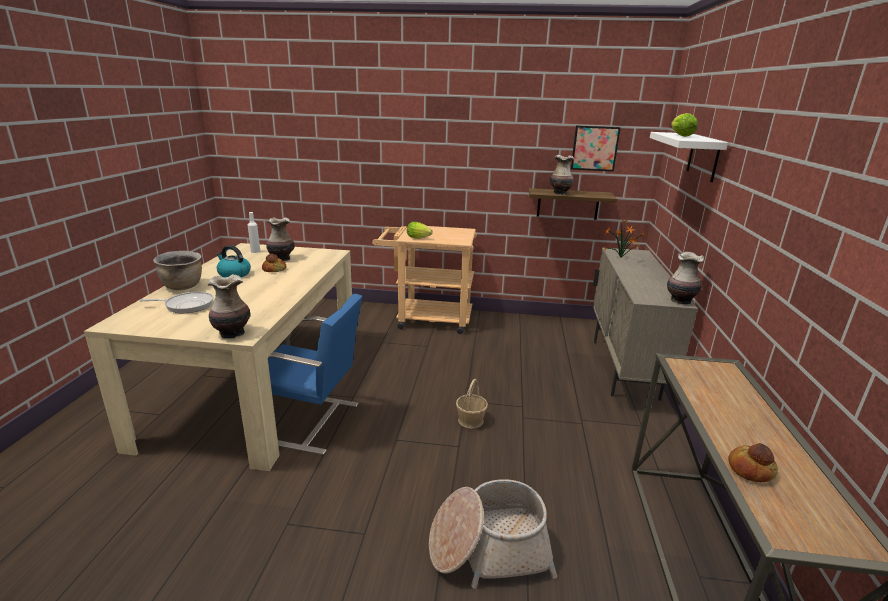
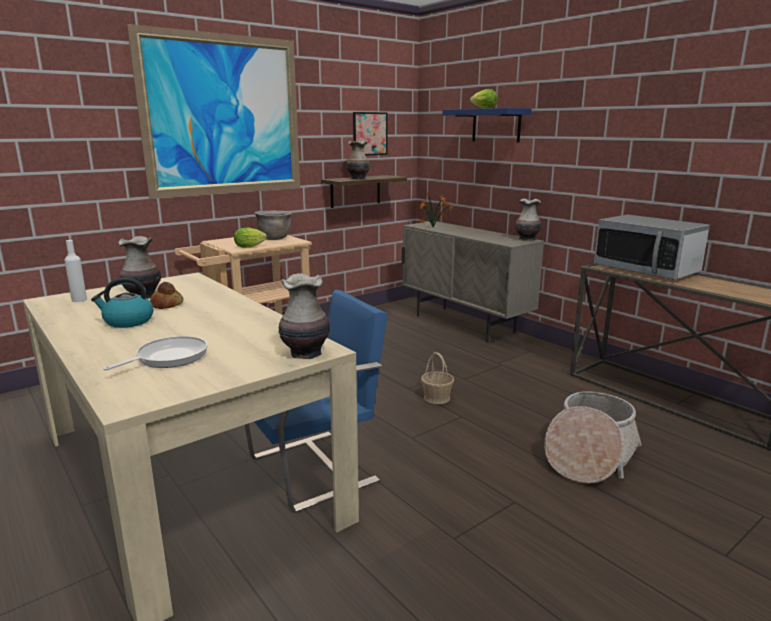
camera: 45 degrees left, 5 degrees down
(183, 286) = (96, 349): brown cooking pot -> brown cooking pot (274, 238)
(440, 125) = (224, 116): none -> picture
(703, 157) = (496, 125): white shelf -> blue shelf
(724, 391) = (646, 270): none -> microwave
(750, 469) = (730, 291): bread -> none

